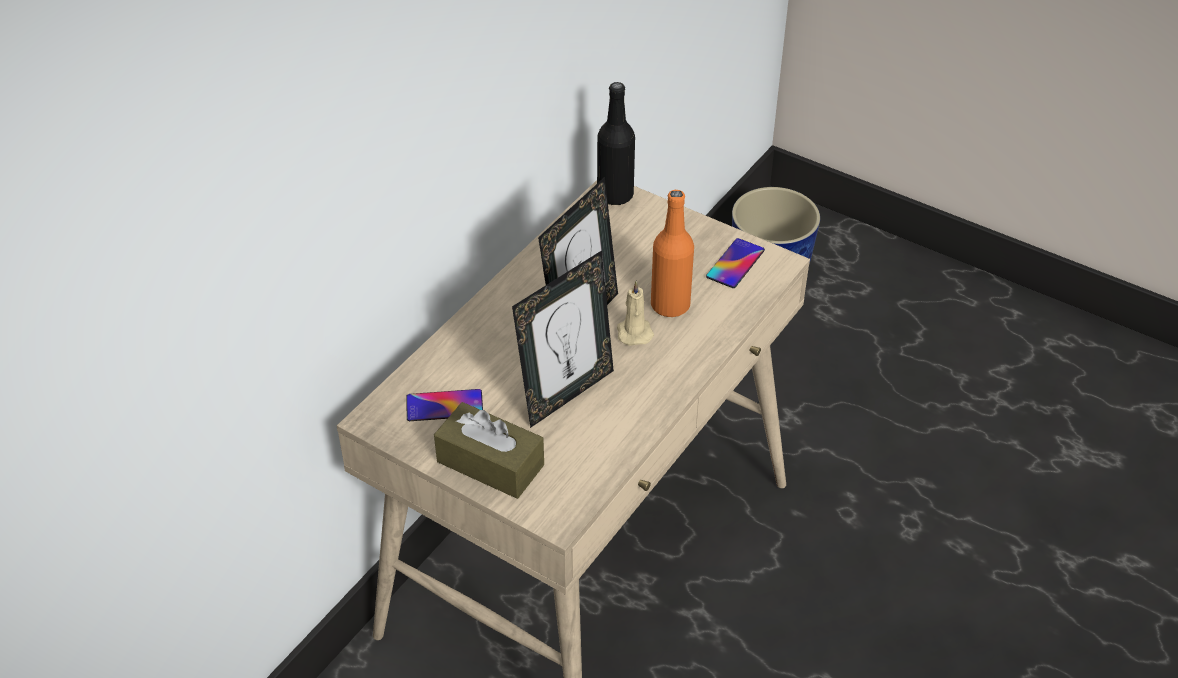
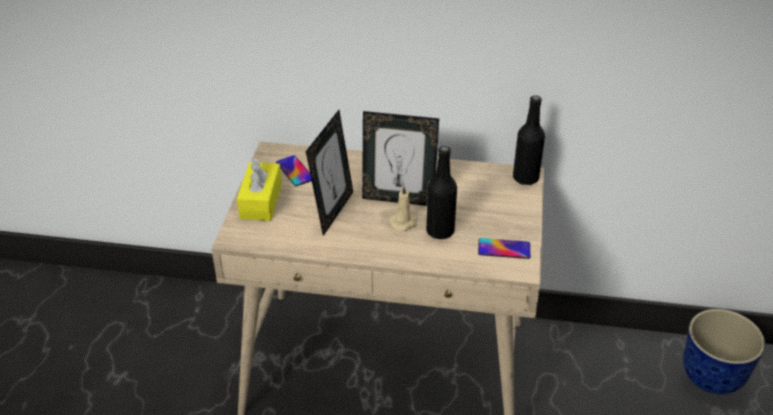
camera: 65 degrees right, 5 degrees down
(490, 463) = (261, 201): brown tissue box -> yellow tissue box
(566, 393) = (333, 212): picture frame -> picture frame turned 90 degrees counterclockwise
(670, 305) = (440, 231): orange bottle -> black bottle

